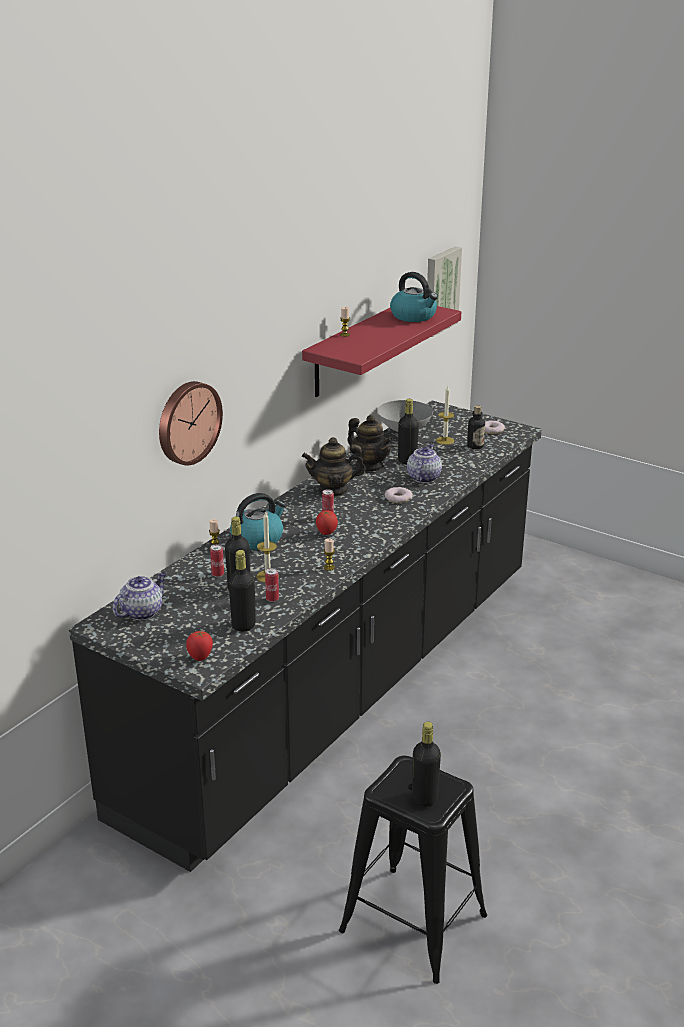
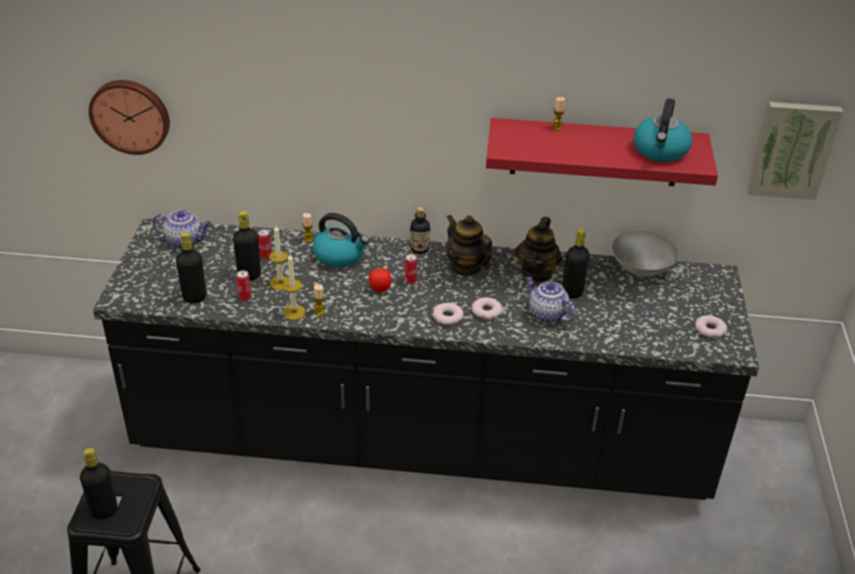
camera: 60 degrees right, 10 degrees up
(187, 422) = (305, 118): wall clock -> wall clock (131, 115)
(200, 658) = (135, 292): tomato -> none
(390, 515) = (447, 317): none -> donut
(423, 477) = (546, 314): teapot -> teapot turned 120 degrees counterclockwise
(445, 440) = (646, 303): candle -> candle (294, 312)
(475, 446) = (655, 328): bottle -> bottle (419, 249)

